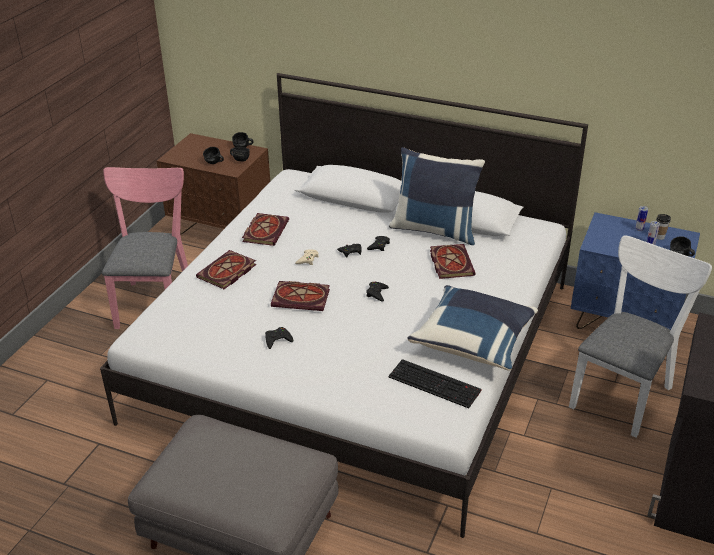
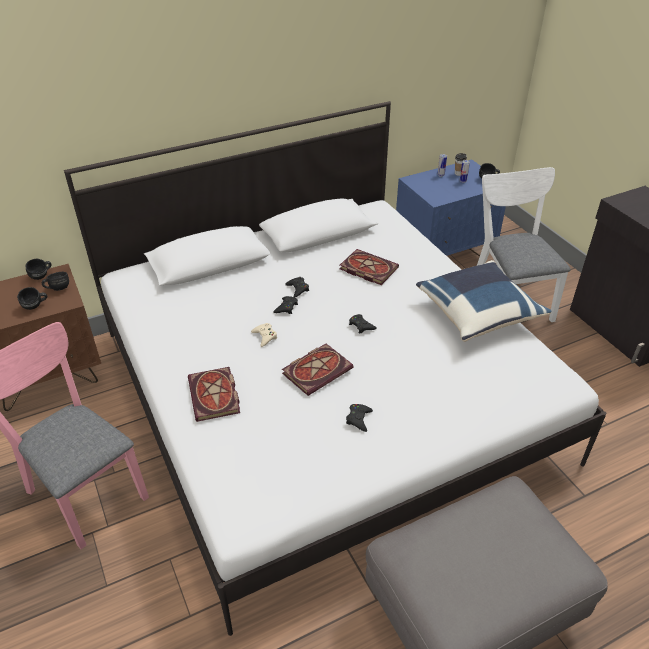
camera: 50 degrees left, 5 degrees up
(265, 230) = (184, 337): book -> none
(435, 229) = (314, 251): blue pillow -> none
(436, 383) = (509, 361): keyboard -> none

